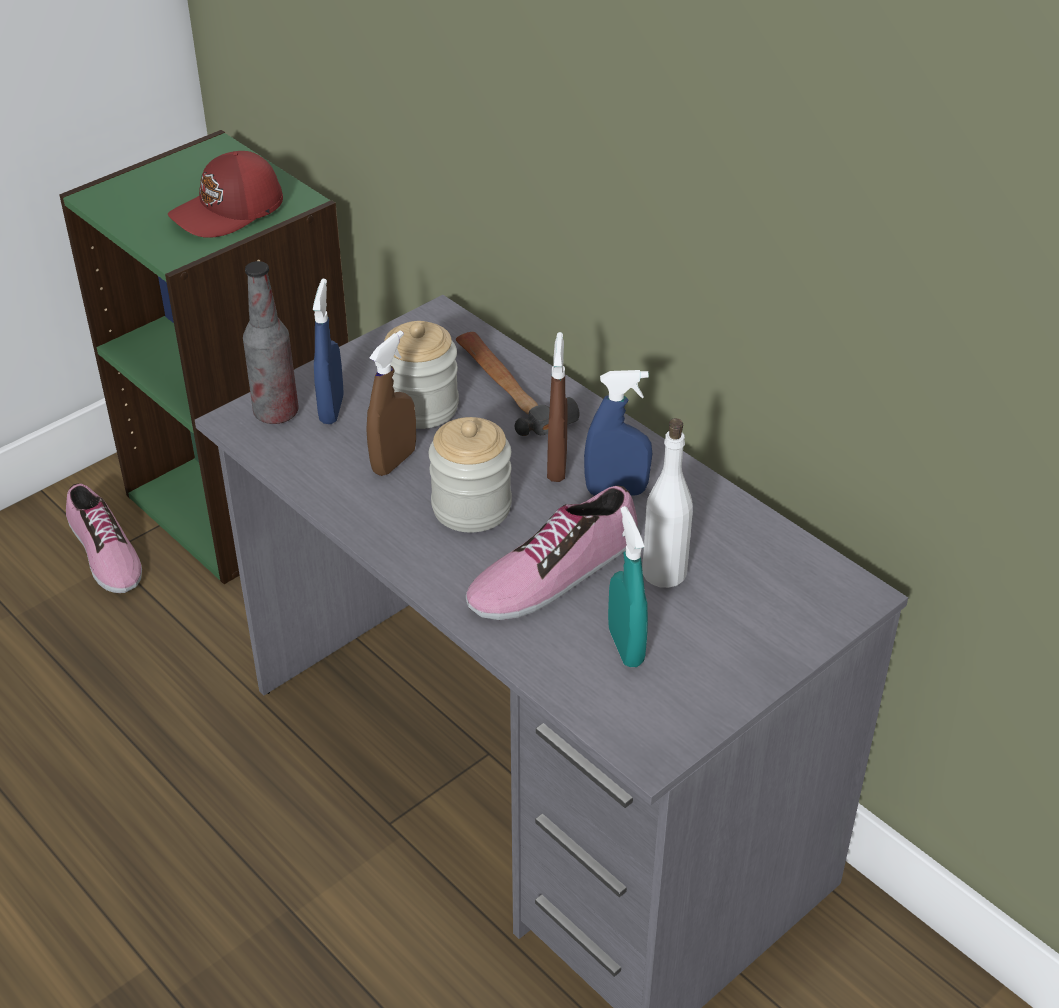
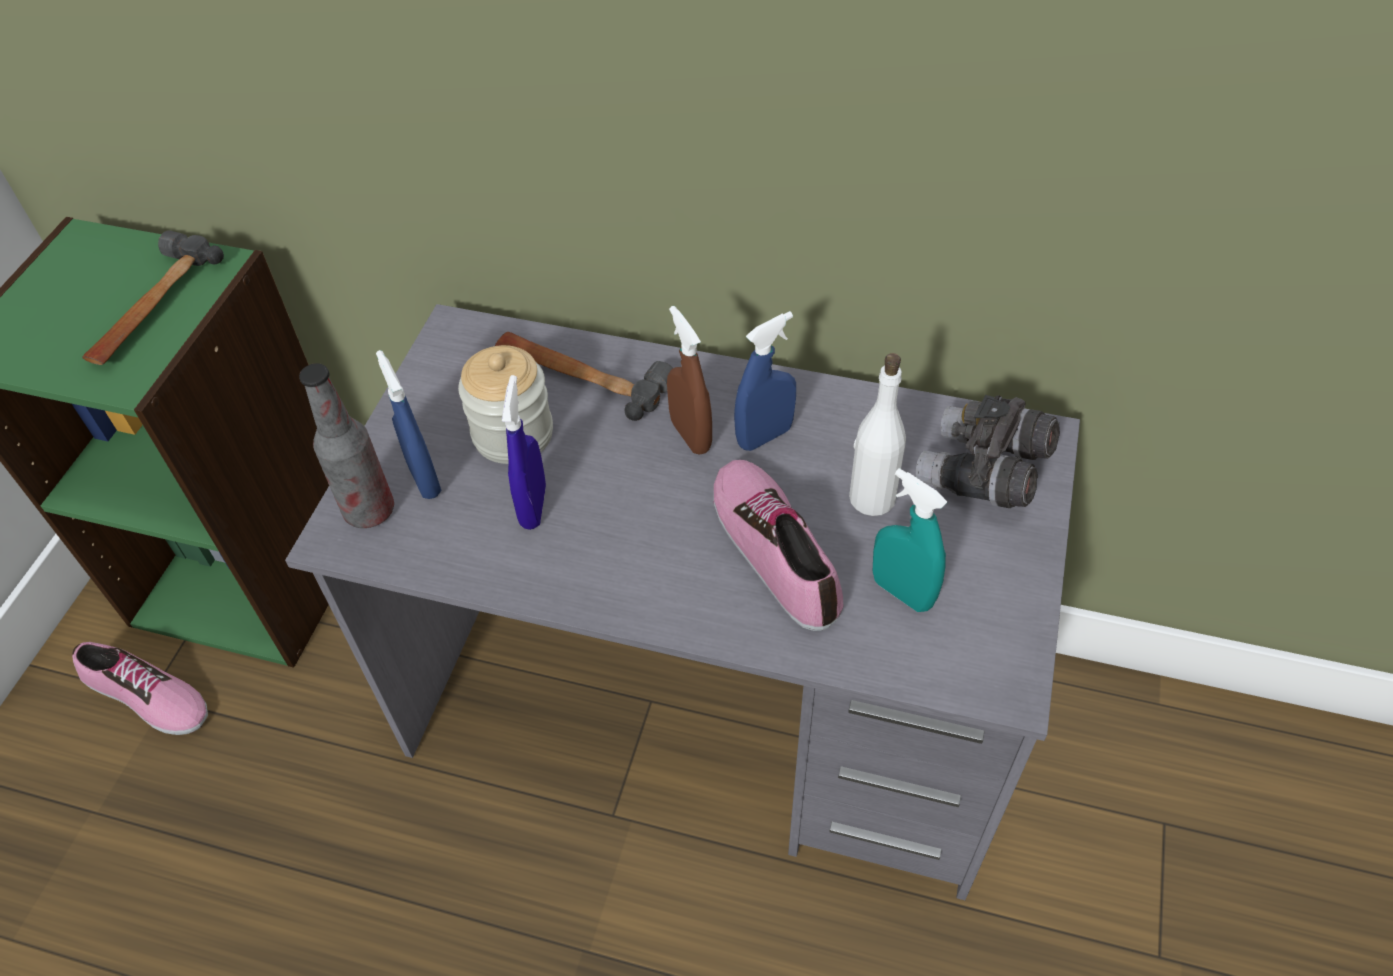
camera: 30 degrees left, 10 degrees up
(229, 212) = (152, 307): red cap -> hammer
(394, 461) = (533, 506): brown spray bottle -> blue spray bottle
(471, 507) = (647, 519): jar -> none
(552, 572) = (776, 549): shoe -> shoe turned 135 degrees clockwise
(776, 598) = (983, 474): none -> grey binoculars

